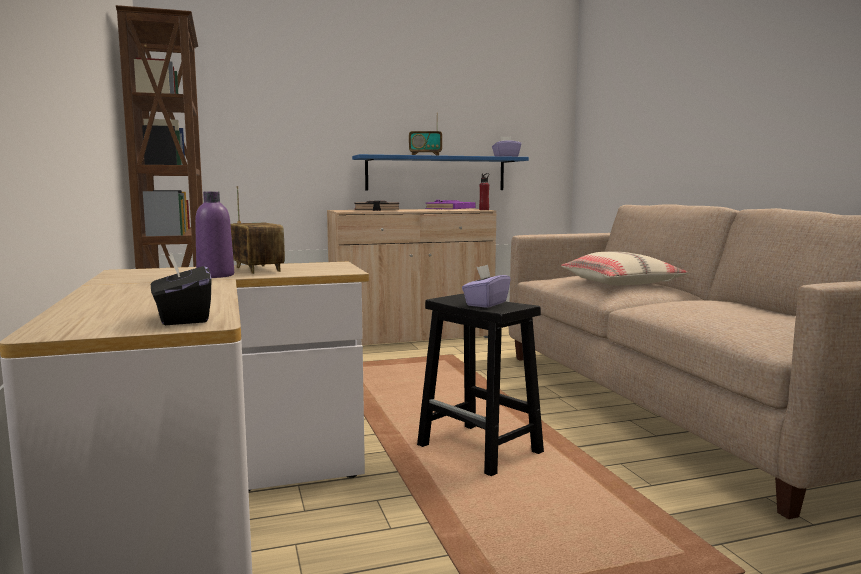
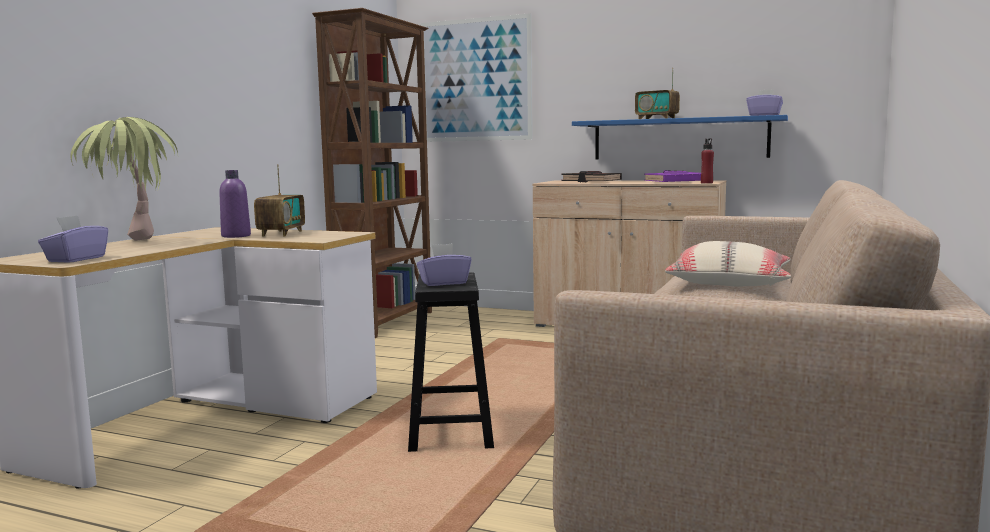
camera: 40 degrees right, 0 degrees up
(123, 294) = (132, 243): none -> potted plant
(183, 318) = (76, 259): black tissue box -> purple tissue box
(238, 107) = (475, 80): none -> picture

